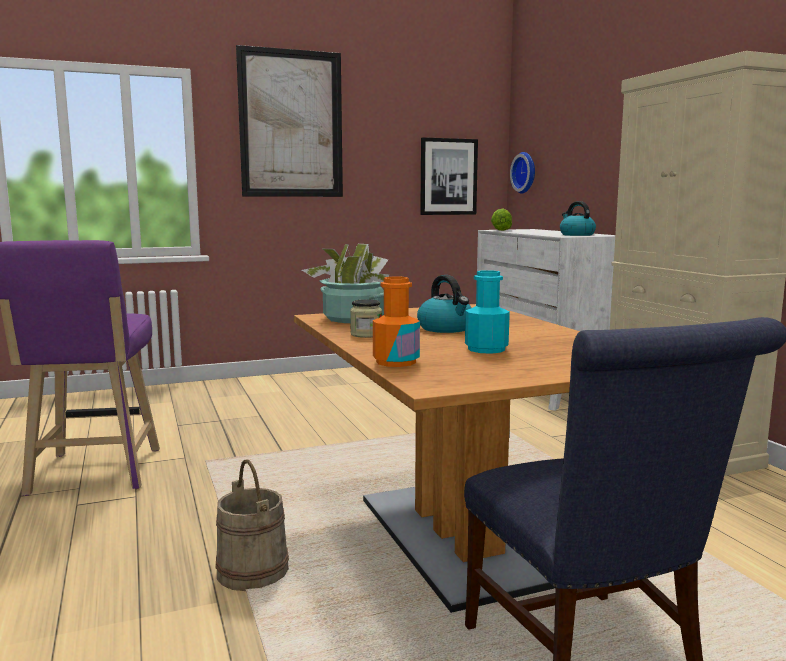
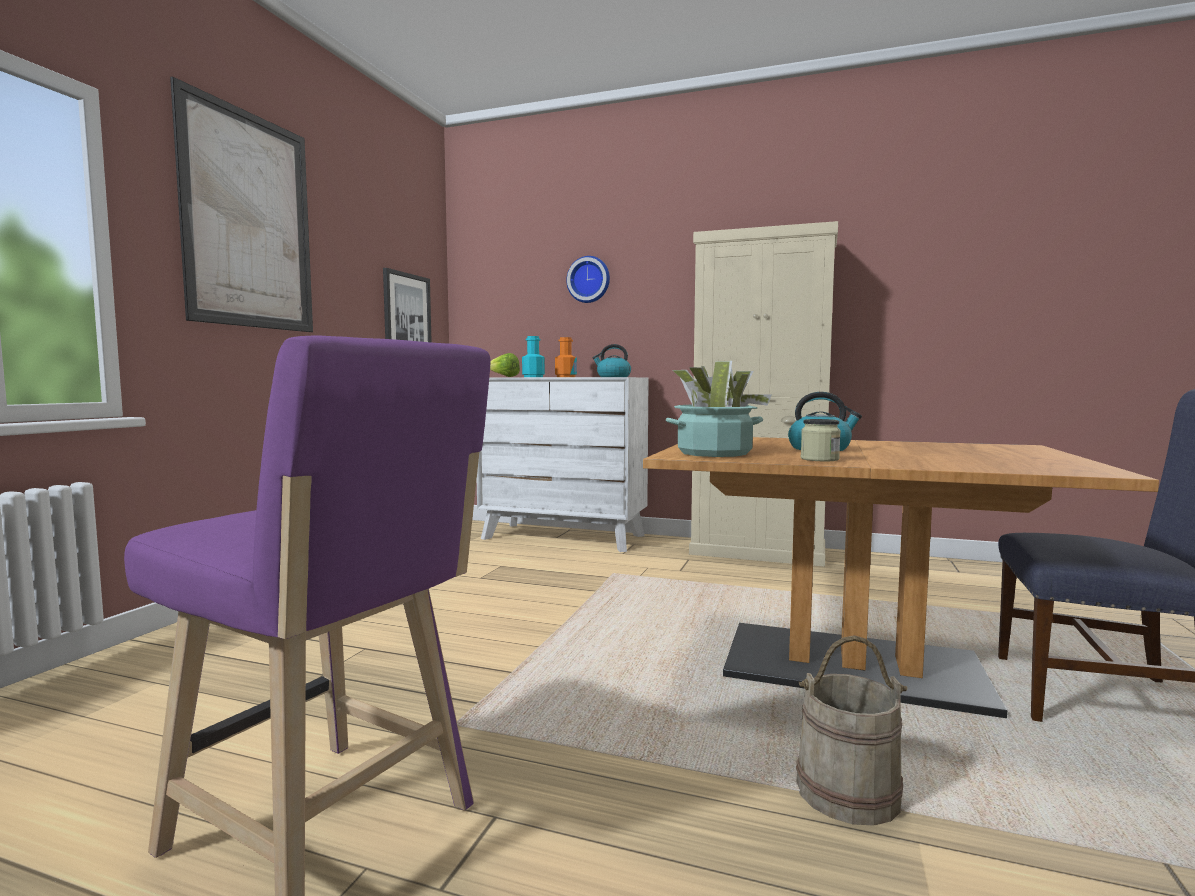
camera: 50 degrees left, 5 degrees down
(396, 362) = (982, 467): orange bottle -> orange bottle (565, 377)
(486, 349) = (938, 454): turquoise bottle -> turquoise bottle (533, 377)
(525, 172) = (483, 319): wall clock -> wall clock (589, 280)

